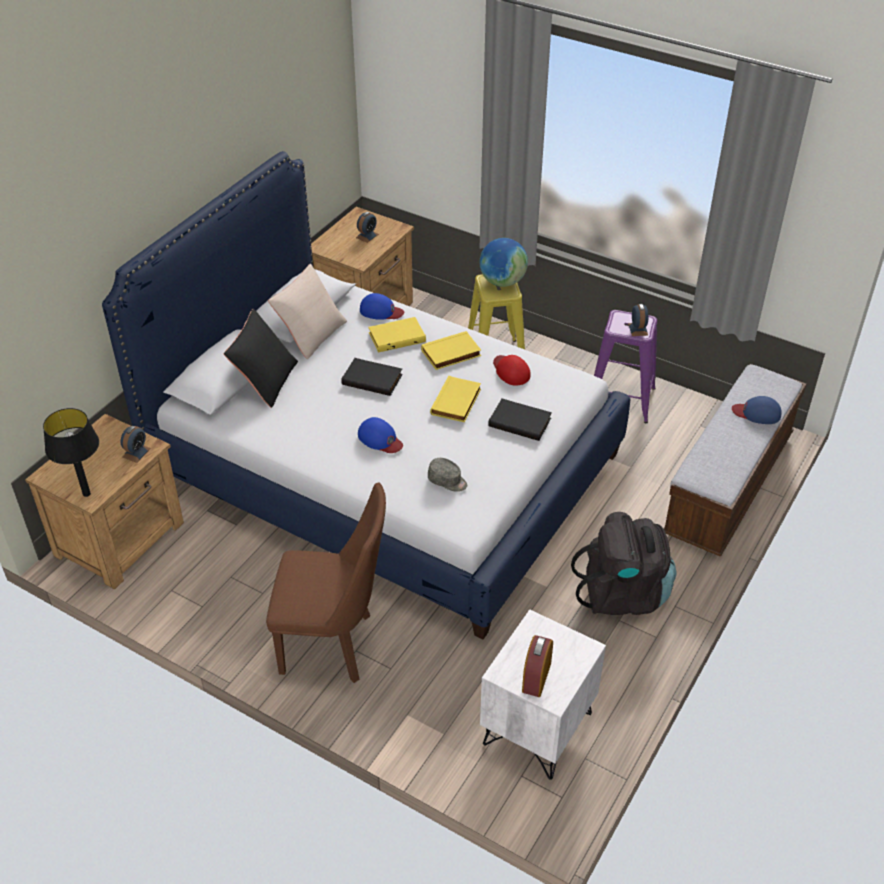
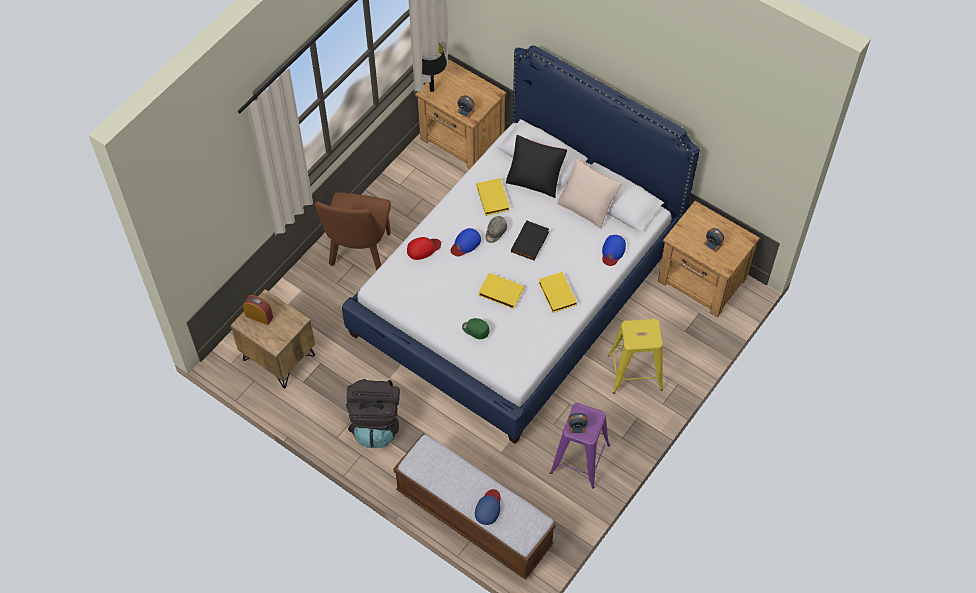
camera: 95 degrees right, 15 degrees up
(397, 336) = (580, 260): yellow book -> yellow book (494, 198)
(447, 481) = (419, 279): grey cap -> grey cap (495, 232)
(502, 281) = (647, 337): globe -> none
(511, 371) = (533, 331): red cap -> red cap (423, 248)
(520, 421) = (475, 330): black book -> green cap
(538, 729) = (278, 358): white nightstand -> brown nightstand

